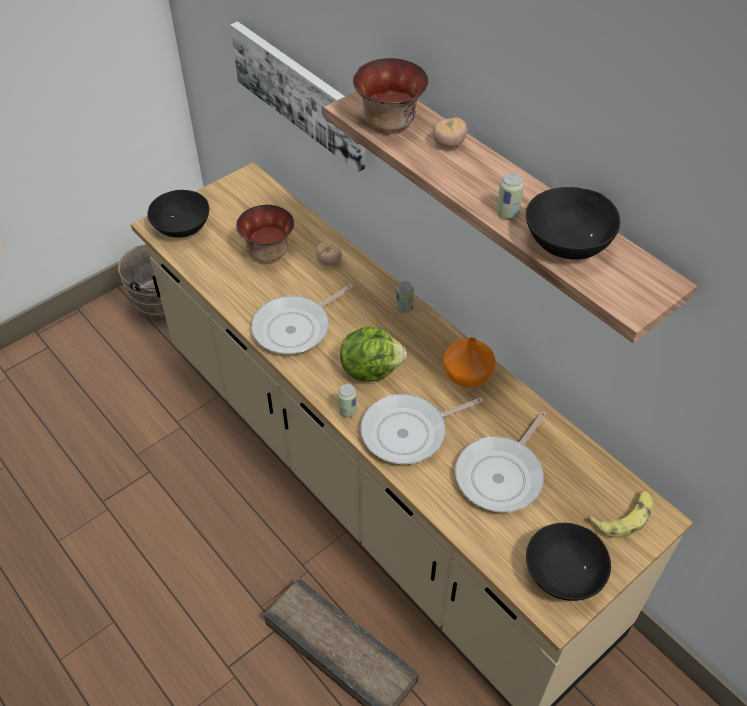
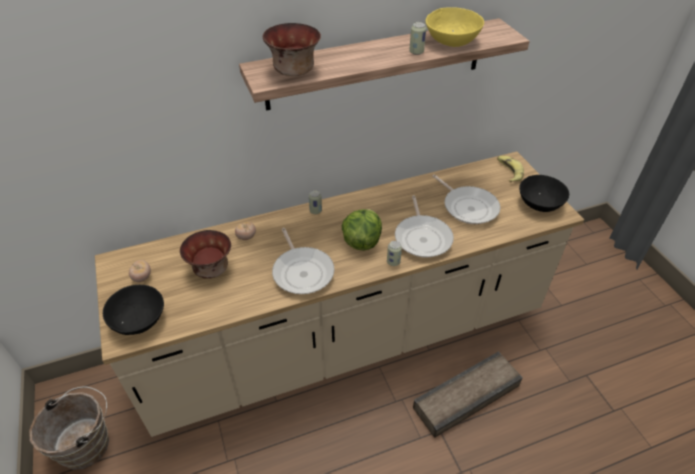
camera: 70 degrees left, 5 degrees down
(300, 93) = (140, 147): picture -> none
(449, 144) = (336, 55): tomato -> tomato (142, 277)
(467, 376) = (388, 199): orange vase -> none
(567, 243) = (452, 41): black bowl -> yellow bowl

